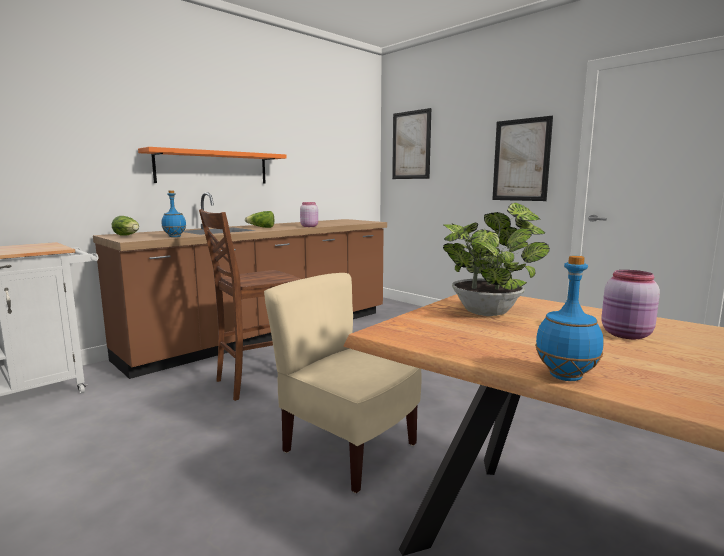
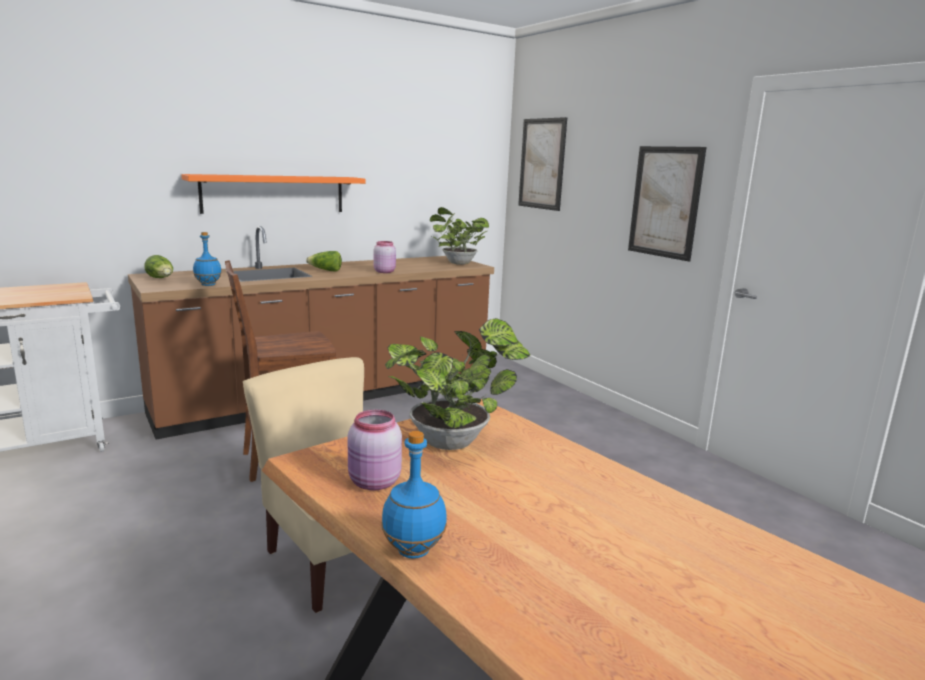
camera: 10 degrees right, 5 degrees up
(356, 221) = (457, 263): none -> potted plant
(627, 335) = (562, 499): pink jar -> pink jar (374, 483)

